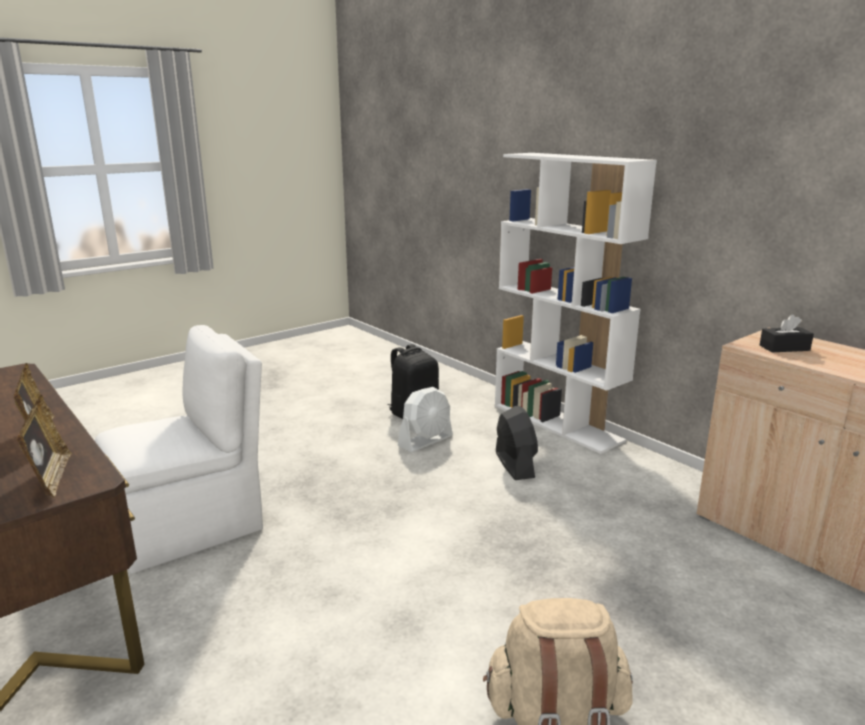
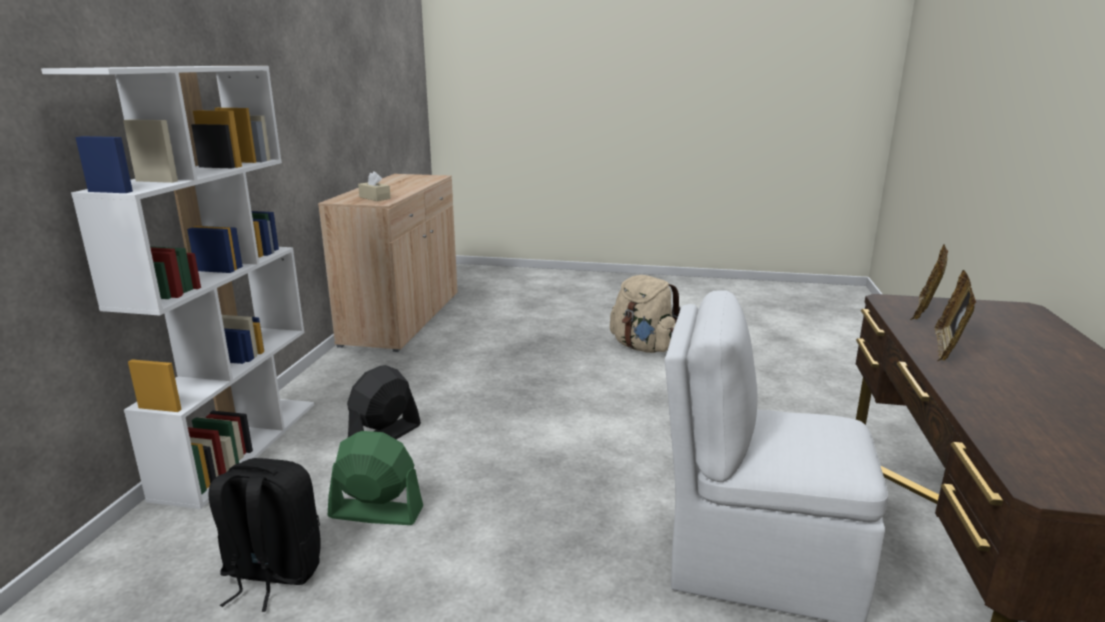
camera: 130 degrees left, 0 degrees up
(425, 441) = (375, 512): white fan -> green fan
(784, 348) = (374, 198): black tissue box -> beige tissue box

